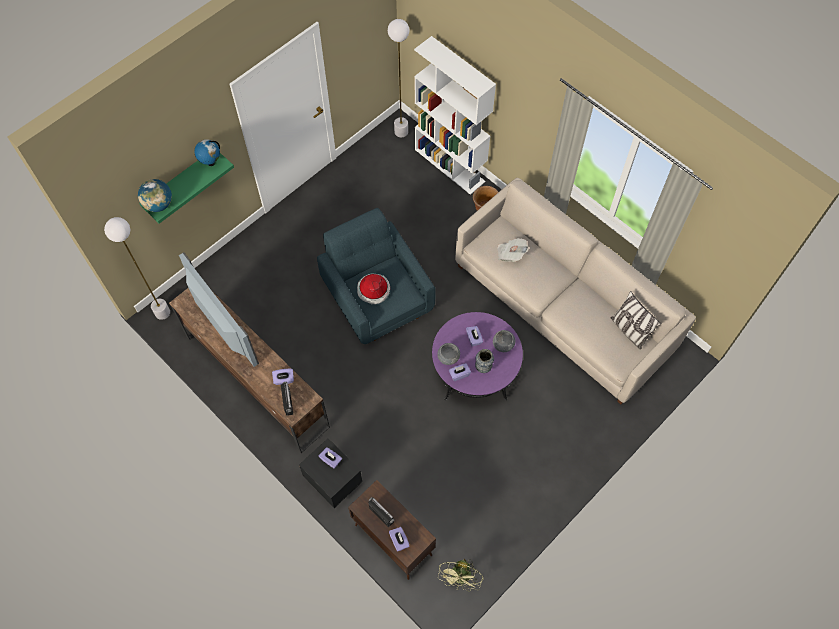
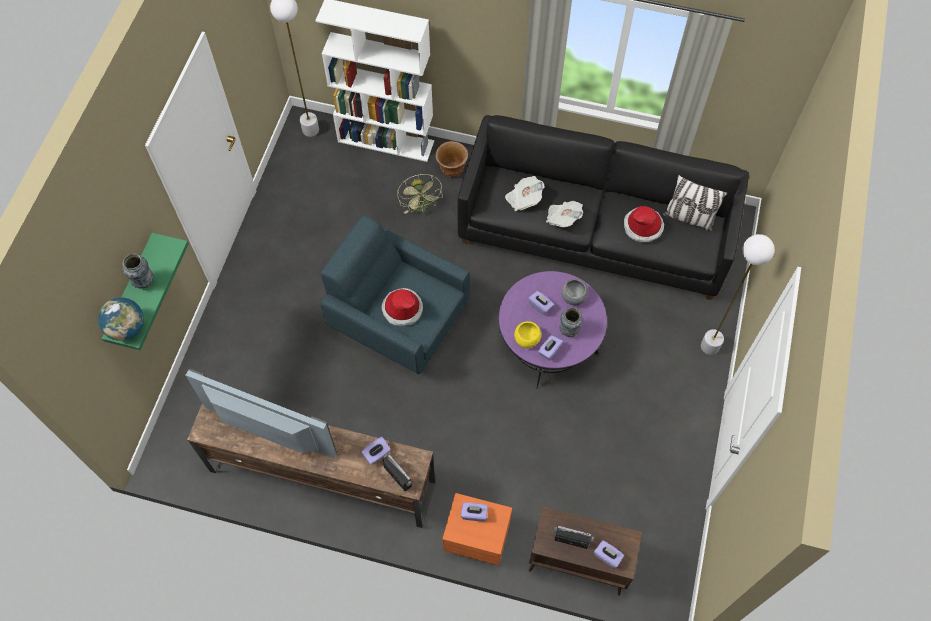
camera: 30 degrees left, 0 degrees up
(162, 312) = (163, 460): white floor lamp -> white floor lamp (710, 346)
(188, 178) = (144, 281): none -> vase
(210, 163) = (158, 251): globe -> none
(333, 481) = (476, 538): black nightstand -> orange nightstand
(448, 357) = (527, 339): grey bowl -> yellow bowl
(461, 579) = (670, 562): green fan -> green fan (421, 207)
(530, 282) = (563, 218): none -> newspaper
(563, 307) = (594, 231): beige sofa -> black sofa
(588, 319) = (643, 226): none -> hat

